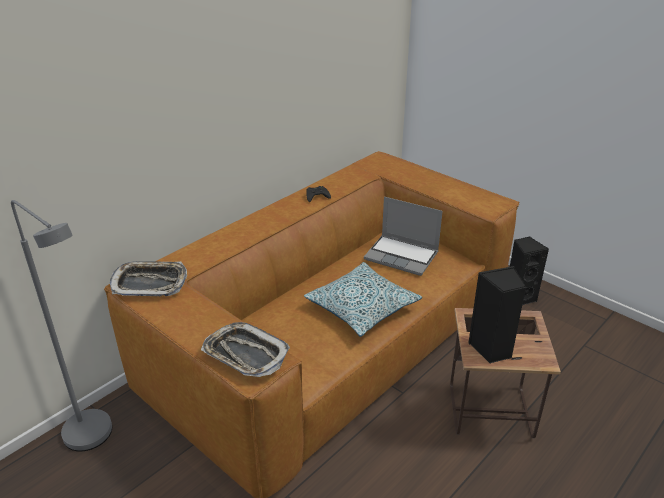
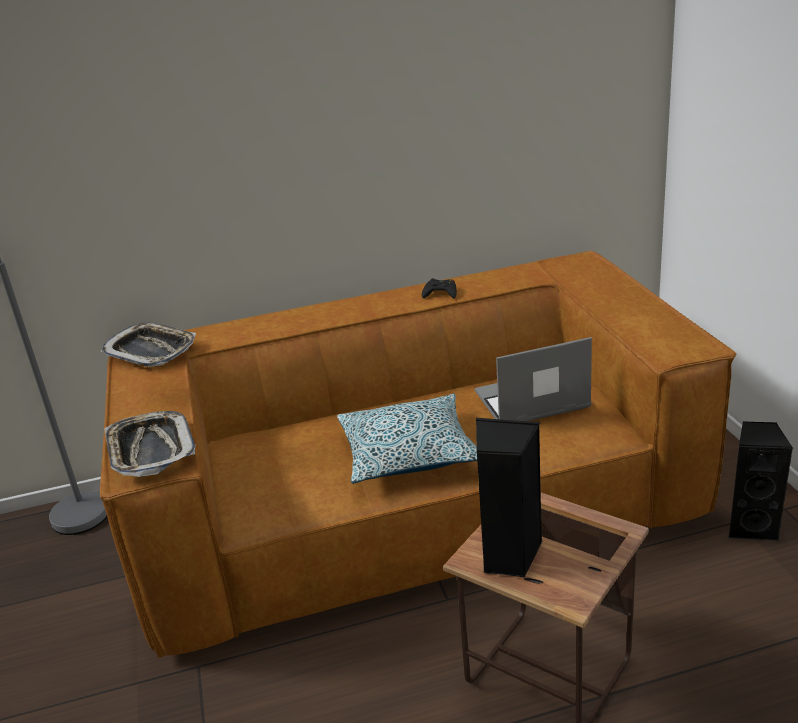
camera: 35 degrees right, 5 degrees down
(402, 256) = (531, 402): laptop -> laptop turned 105 degrees clockwise

